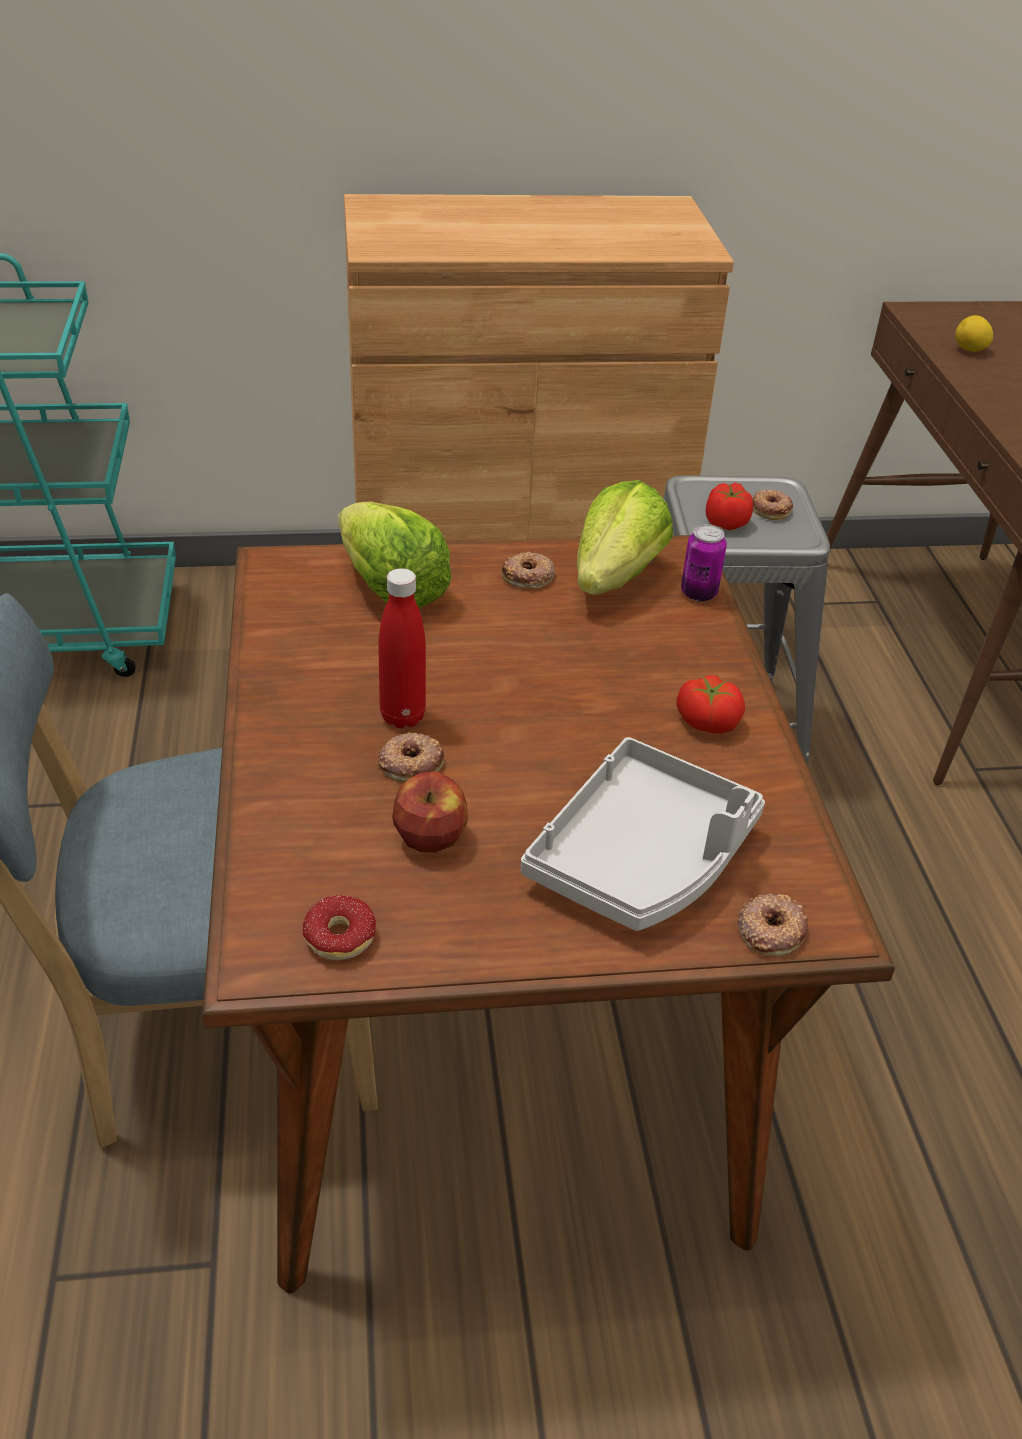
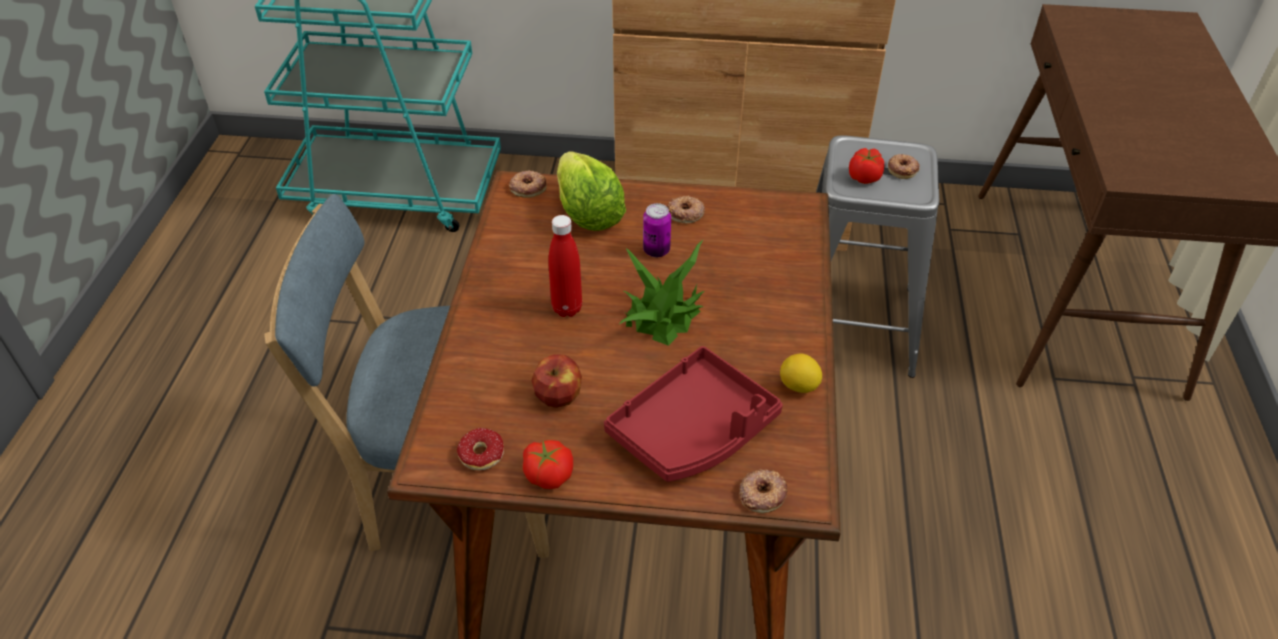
camera: 15 degrees right, 5 degrees up
(410, 763) = (562, 342): donut -> donut (528, 187)
(545, 708) = (664, 314): none -> potted plant
(615, 577) = (747, 221): lettuce -> none
(643, 857) = (694, 430): grey tray -> red tray
(698, 593) = (803, 239): can -> can (656, 250)
(707, 720) = (774, 337): tomato -> tomato (548, 473)
(969, 350) = (1097, 53): lemon -> lemon (798, 386)

